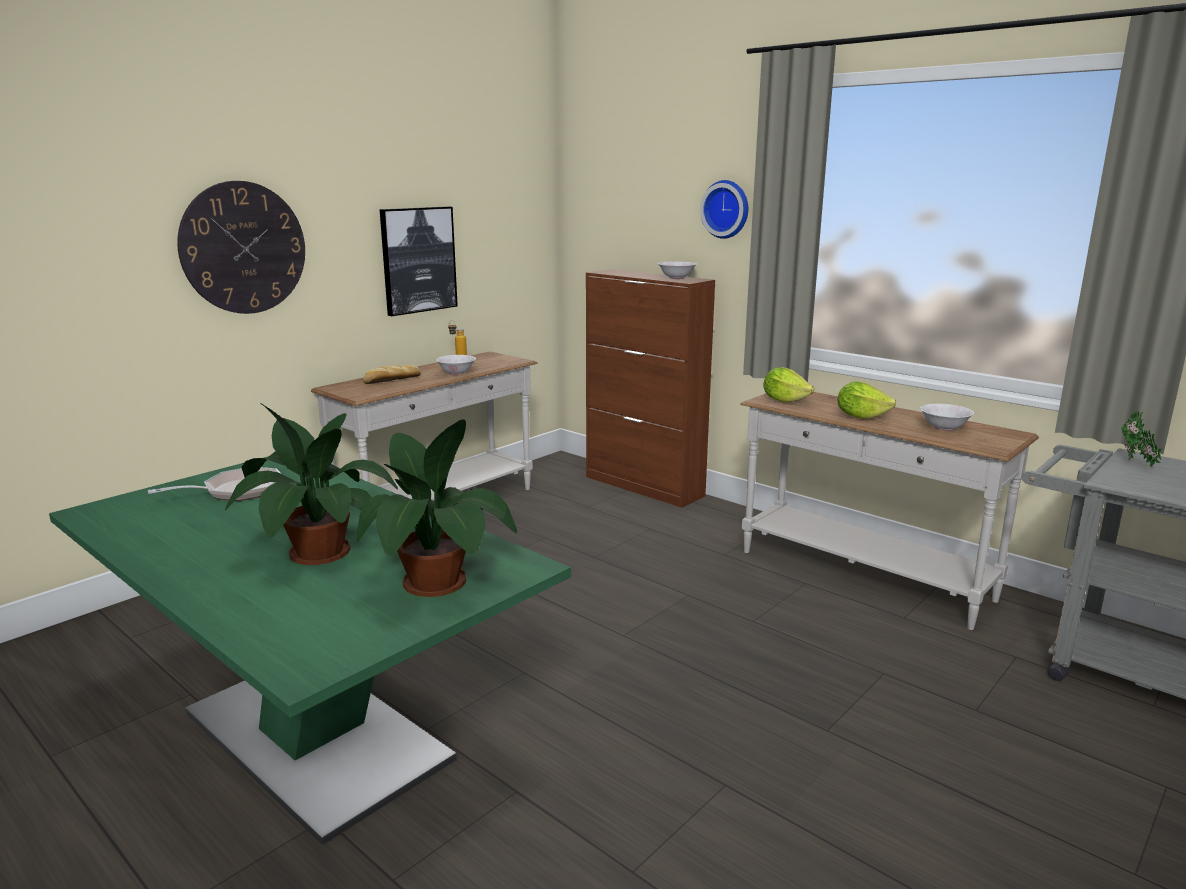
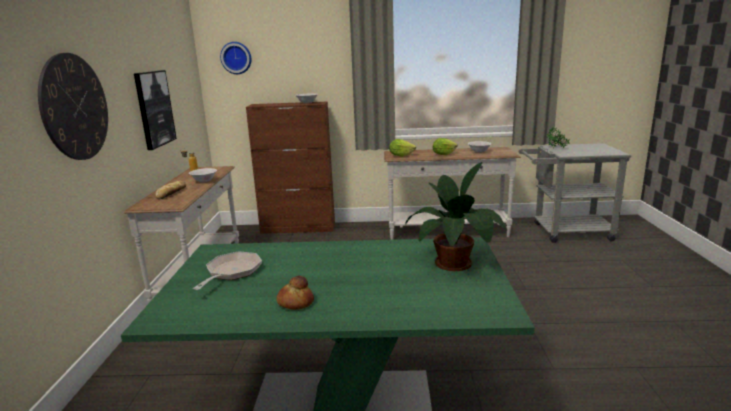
camera: 40 degrees left, 0 degrees up
(197, 547) = (295, 302): none -> bread
(314, 552) = (366, 277): potted plant -> none
(726, 209) = (329, 61): wall clock -> wall clock (236, 58)

